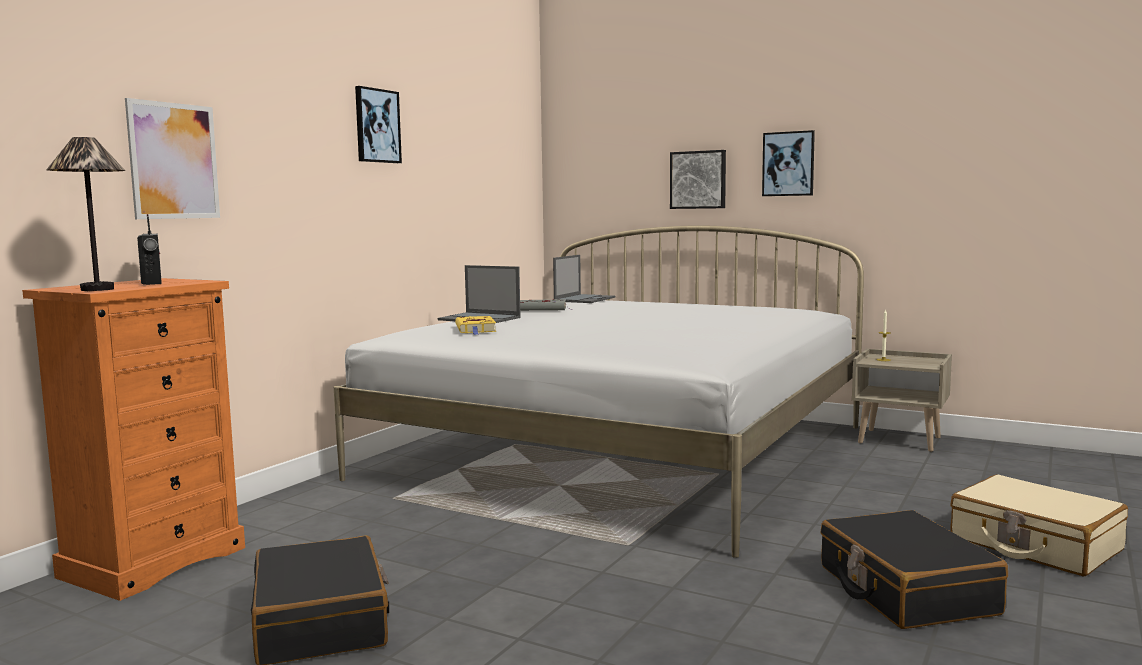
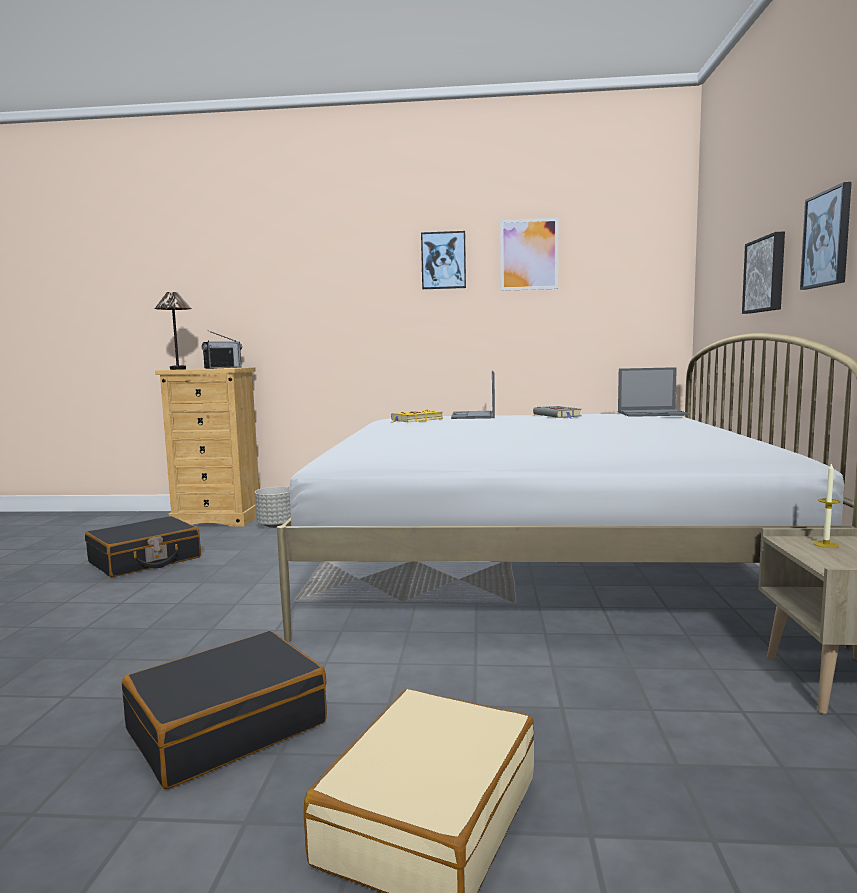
camera: 65 degrees right, 0 degrees up
(154, 562) = (218, 519): orange dresser -> beige dresser
(174, 161) = (271, 300): picture -> picture (529, 254)
(283, 529) = (276, 525): none -> grey planter

